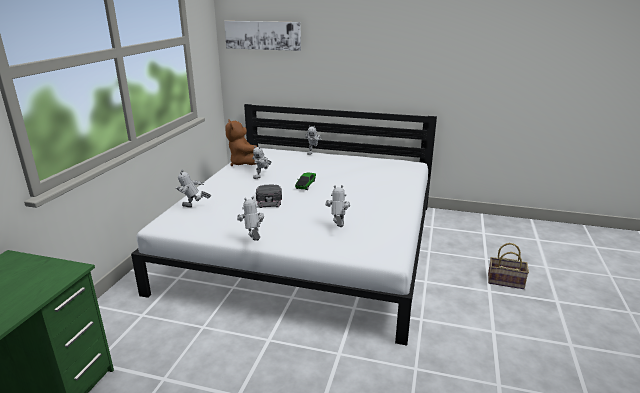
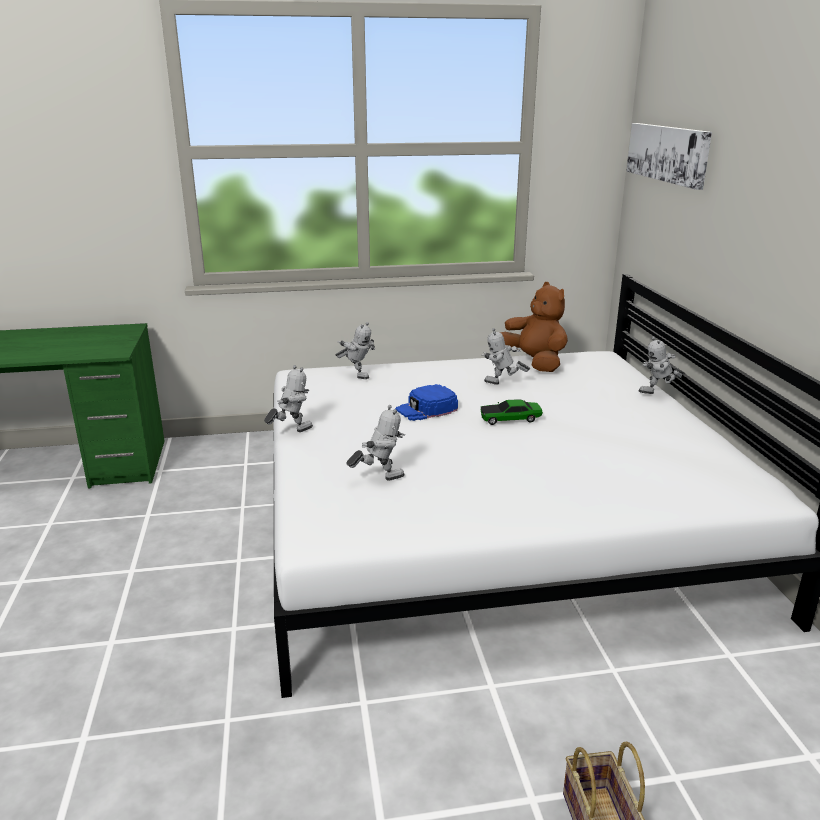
camera: 65 degrees right, 0 degrees up
(194, 207) = (357, 375): toy robot -> toy robot turned 150 degrees clockwise
(244, 164) = (534, 363): brown plush toy -> brown plush toy turned 105 degrees clockwise
(269, 200) = (426, 409): black cap -> blue cap

